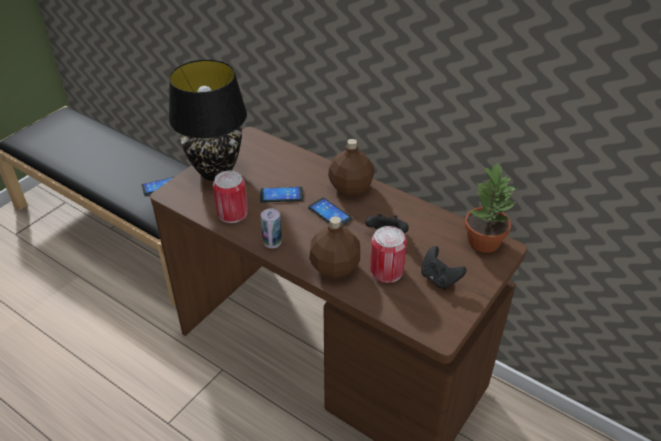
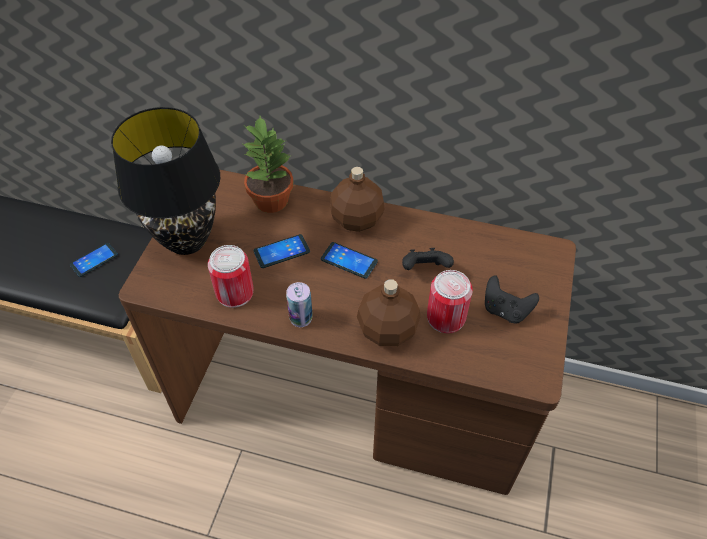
camera: 20 degrees left, 10 degrees up
(483, 241) = (528, 248): potted plant -> potted plant (270, 200)

